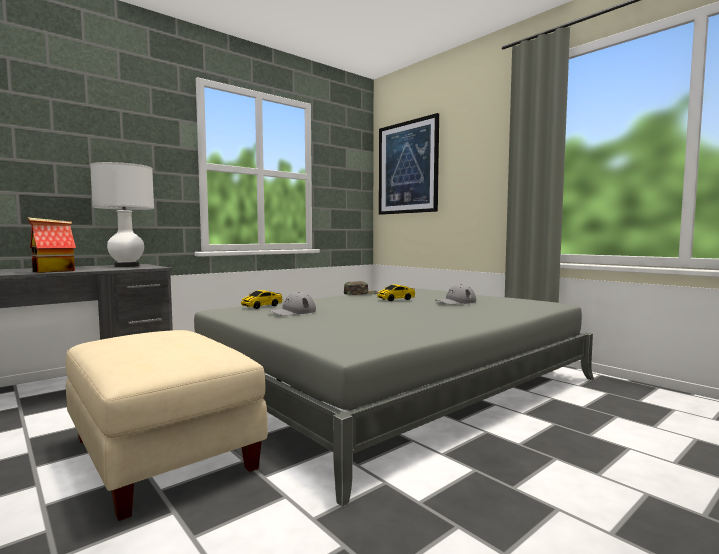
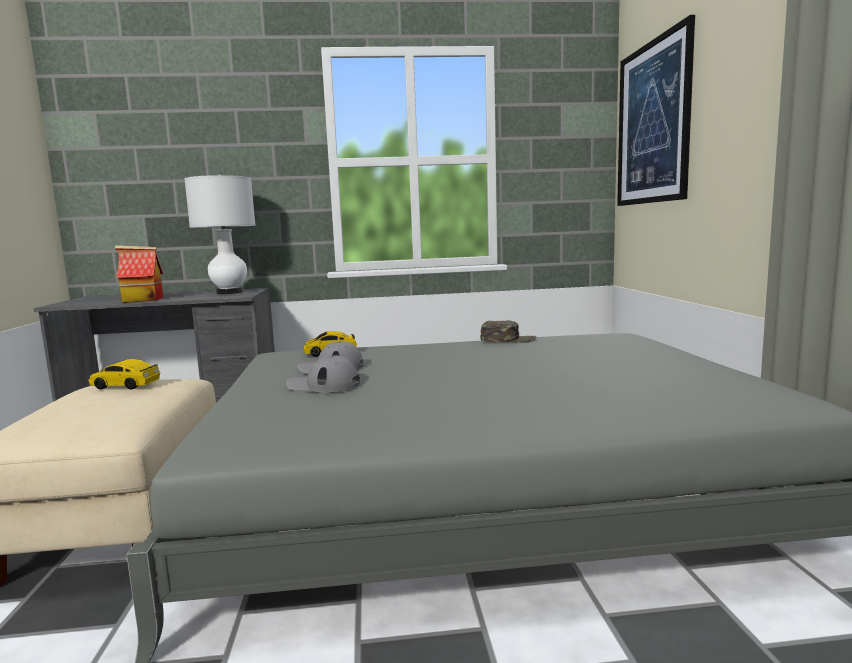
camera: 35 degrees right, 5 degrees up
(396, 299) = (517, 358): toy car -> toy car (125, 385)
(455, 301) = (593, 375): grey cap -> grey cap (323, 385)

